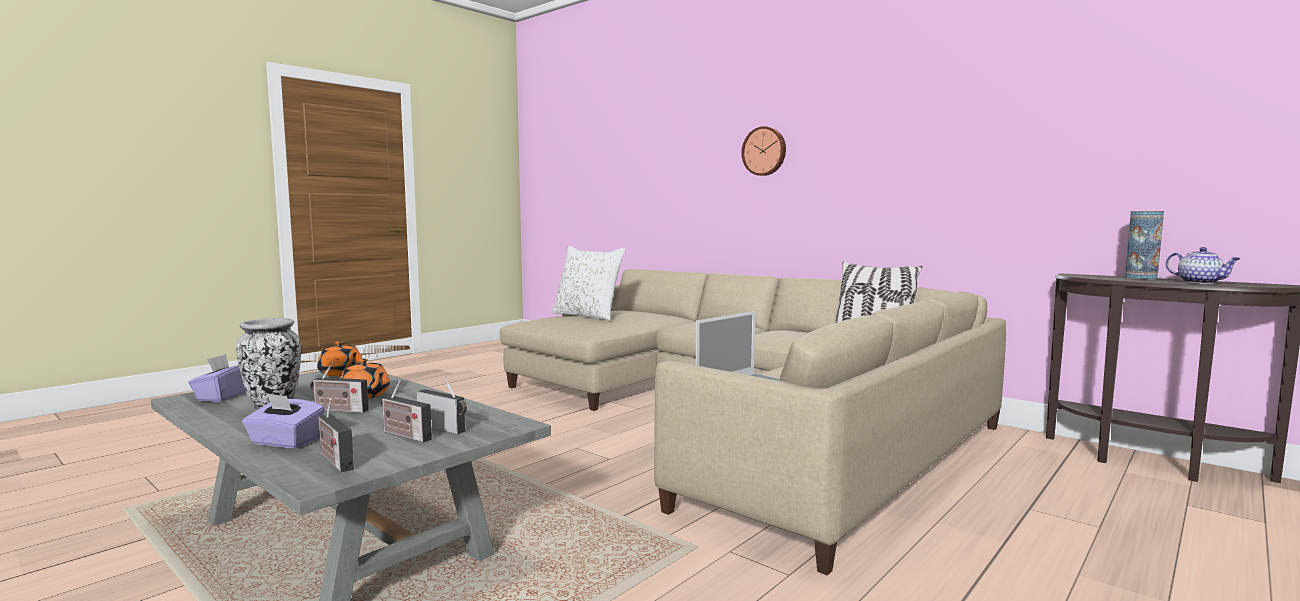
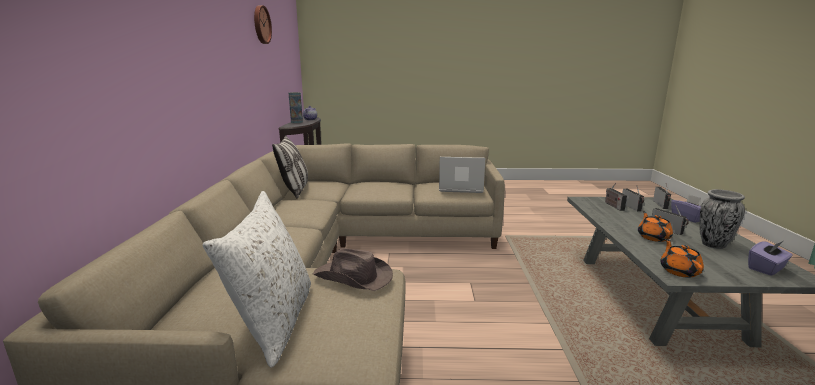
camera: 130 degrees left, 10 degrees up
(597, 327) = (353, 277): none -> brown hat
(764, 151) = (149, 40): wall clock -> wall clock (261, 24)

